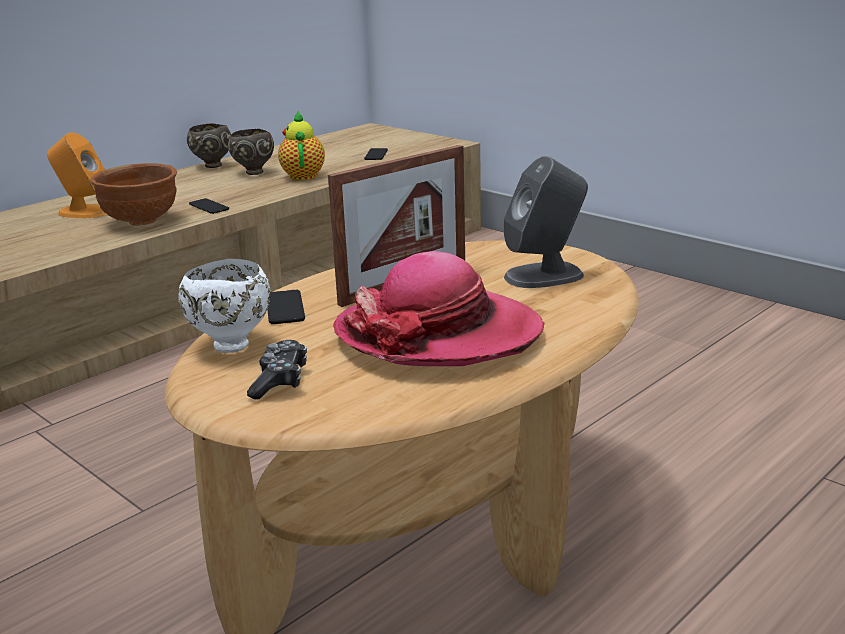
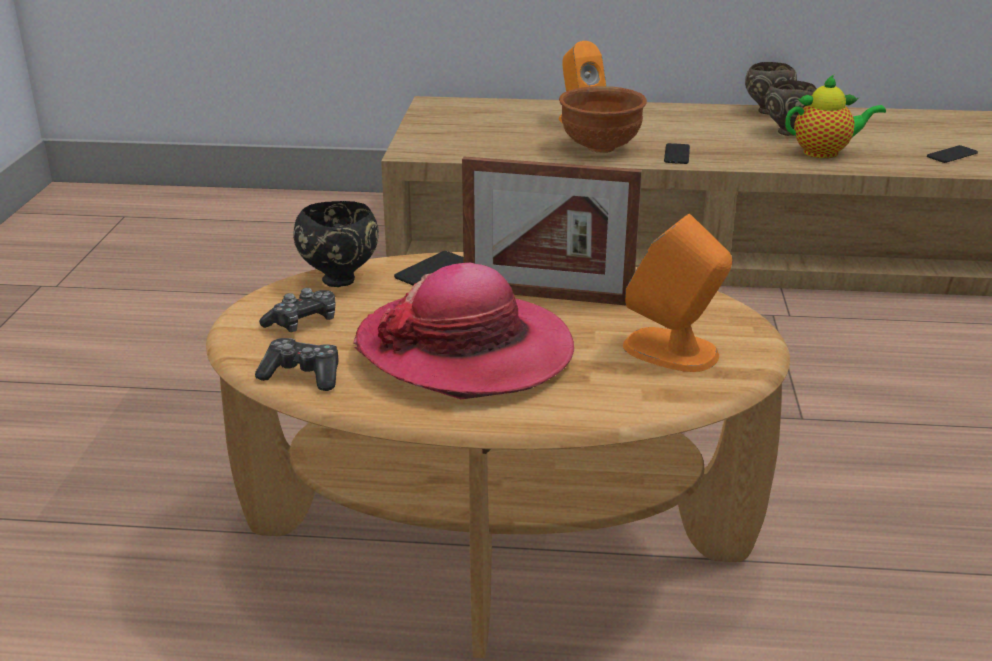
camera: 50 degrees right, 5 degrees up
(231, 344) = (340, 279): white bowl -> black bowl
(303, 175) = (825, 152): teapot -> teapot turned 45 degrees clockwise
(373, 406) = (302, 375): none -> game controller
(545, 275) = (672, 351): grey speaker -> orange speaker

